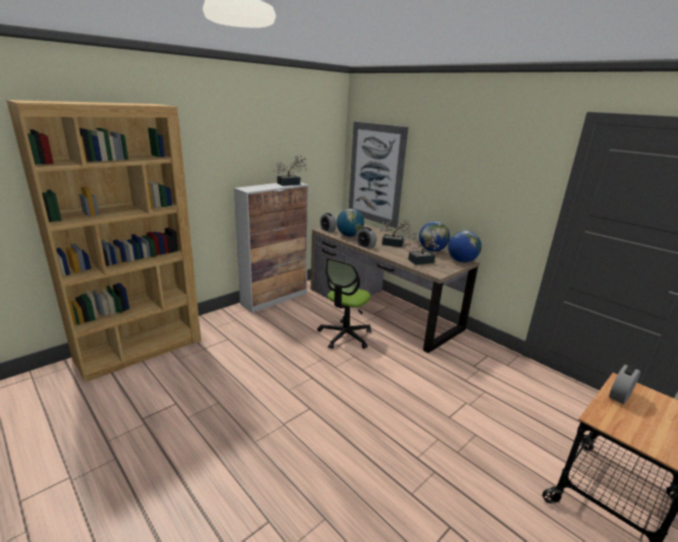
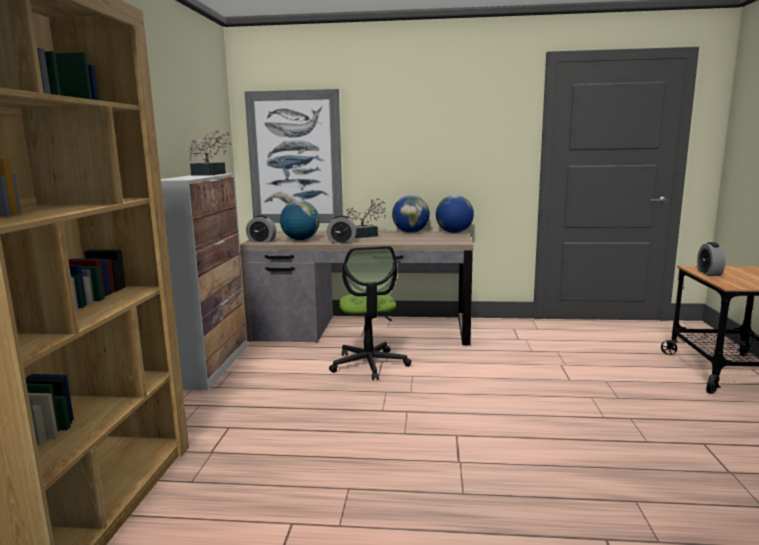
camera: 40 degrees left, 10 degrees down
(418, 261) = (421, 240): potted plant -> none

